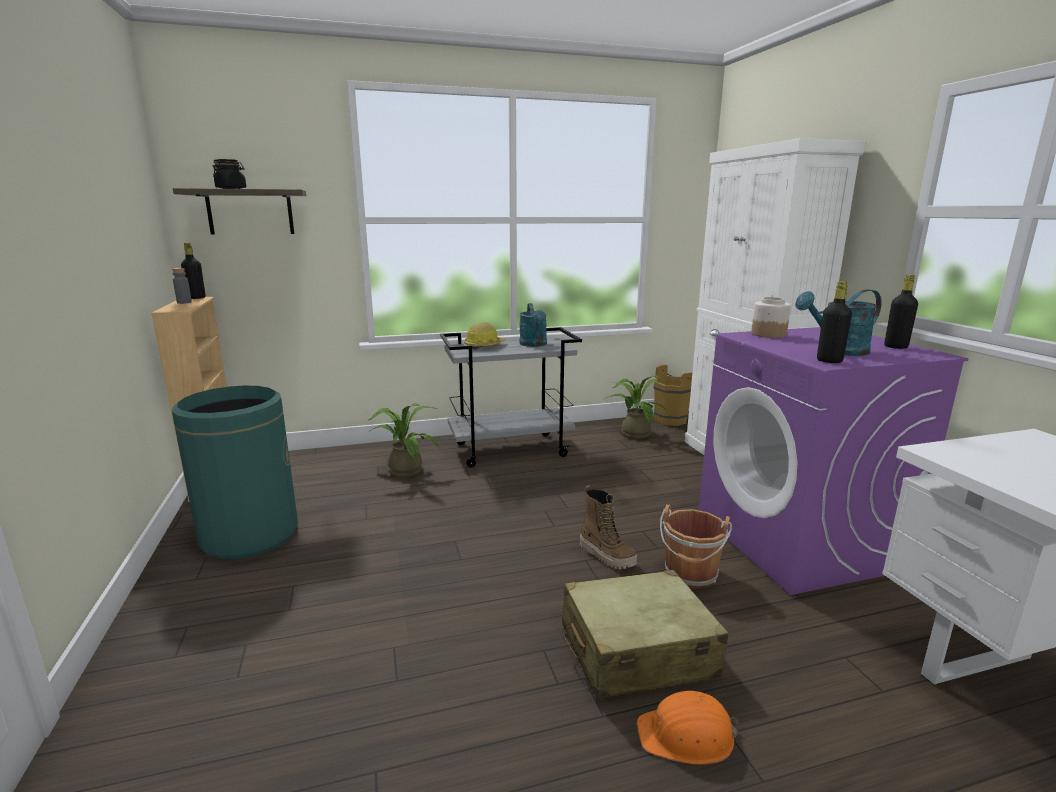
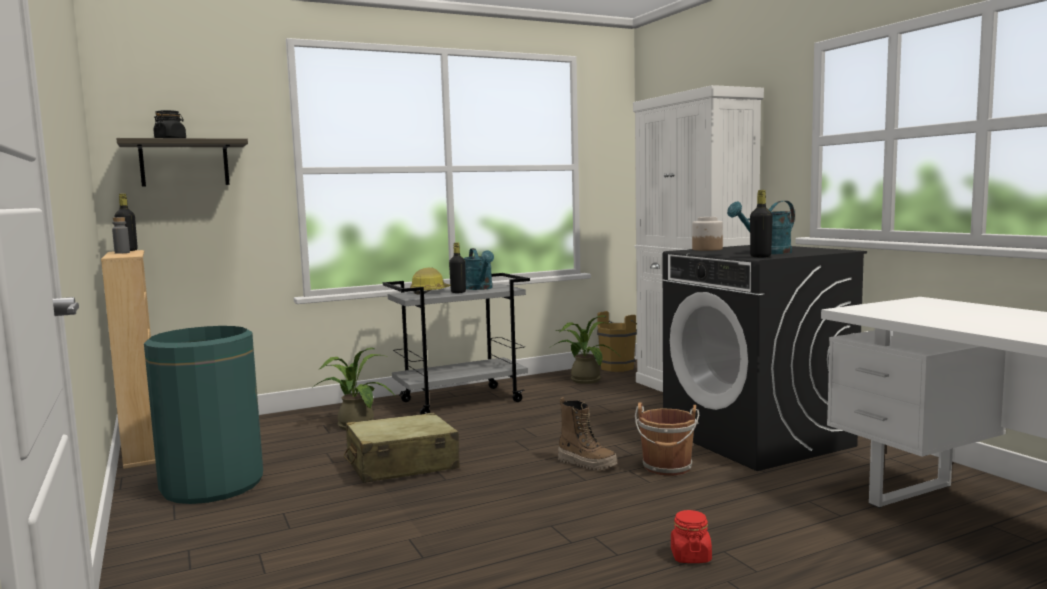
camera: 10 degrees left, 10 degrees down
(636, 651) = (633, 517): beige suitcase -> beige suitcase (401, 465)
(687, 736) = (690, 556): orange hard hat -> red jar
(798, 540) = (757, 438): purple washing machine -> black washing machine
(895, 347) = (811, 249): black bottle -> black bottle (458, 292)

